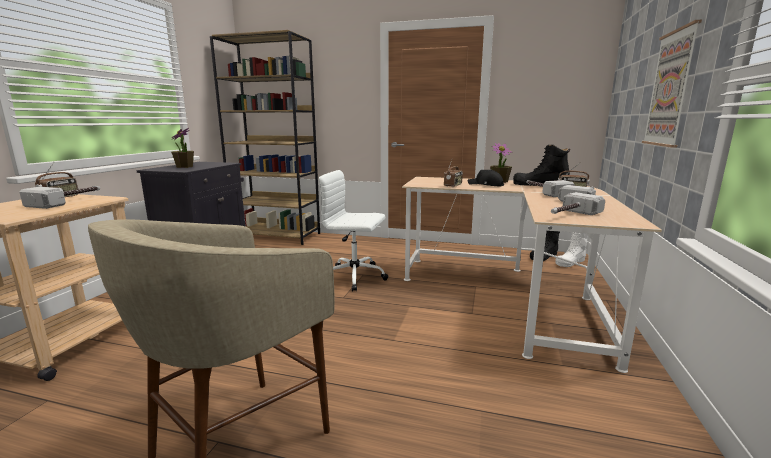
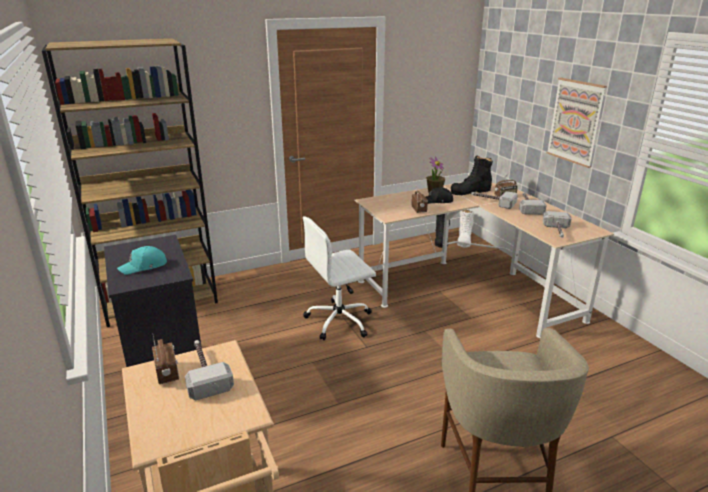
camera: 40 degrees left, 10 degrees up
(184, 166) = (144, 266): potted plant -> turquoise cap

